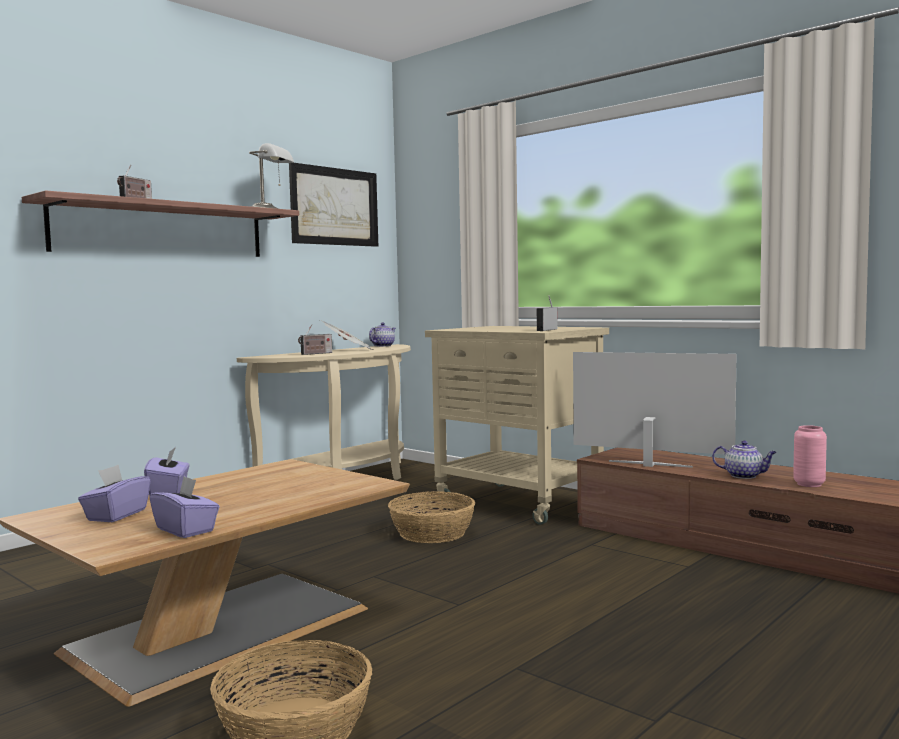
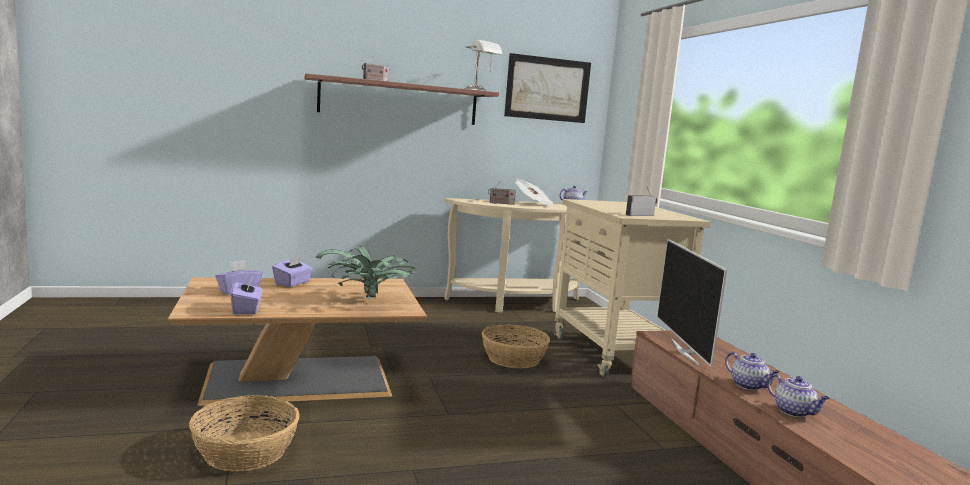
camera: 30 degrees right, 5 degrees up
(314, 486) = (369, 301): none -> potted plant
(649, 464) = (686, 352): television -> television turned 150 degrees counterclockwise
(809, 484) = (794, 412): pink vase -> teapot

